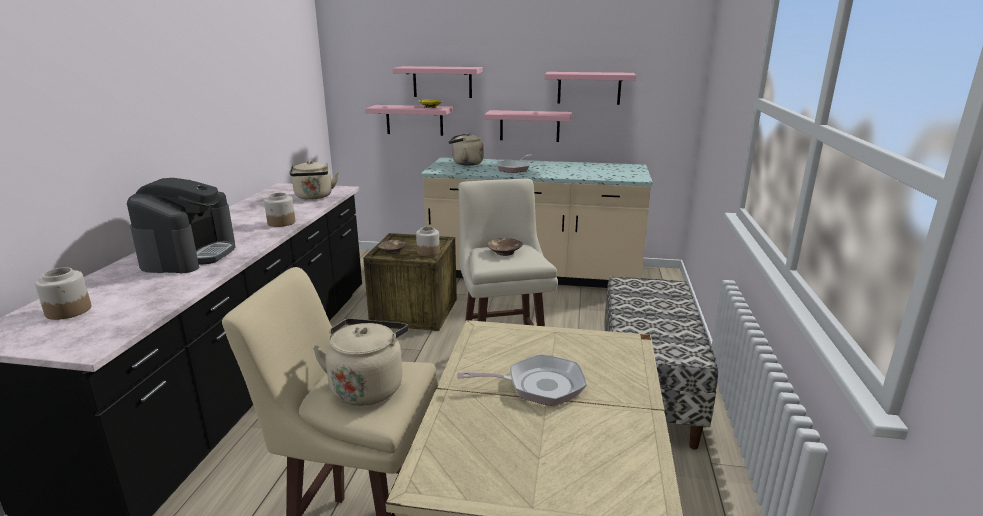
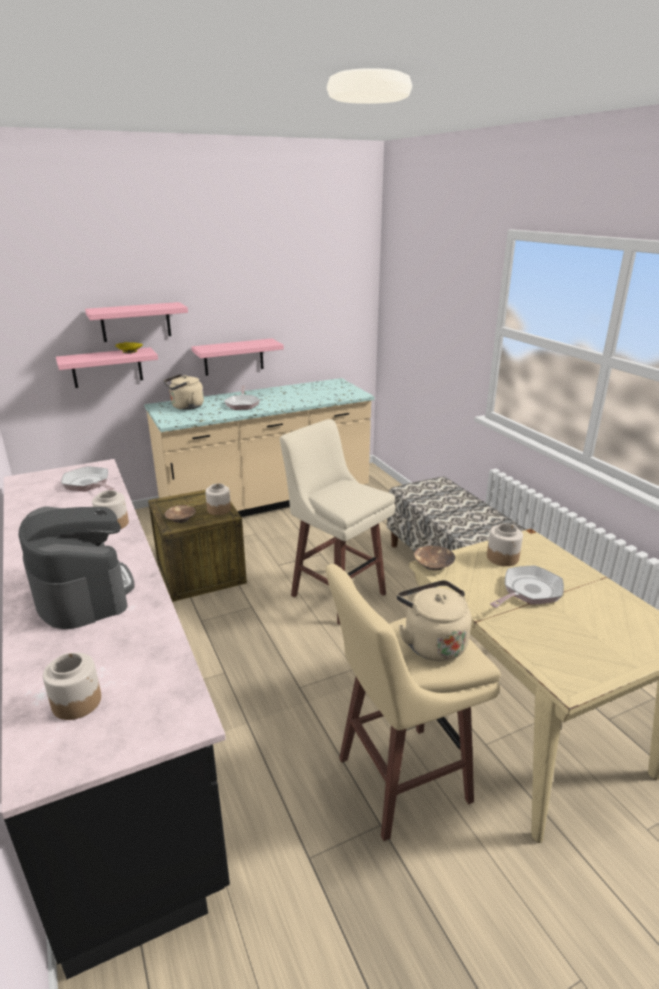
camera: 35 degrees left, 5 degrees up
(314, 197) = (88, 484): beige kettle -> frying pan
(505, 252) = (342, 492): brown bowl -> brown bowl (433, 564)
(566, 348) = (502, 557): none -> jar
(589, 88) = (286, 313): pink shelf -> none

